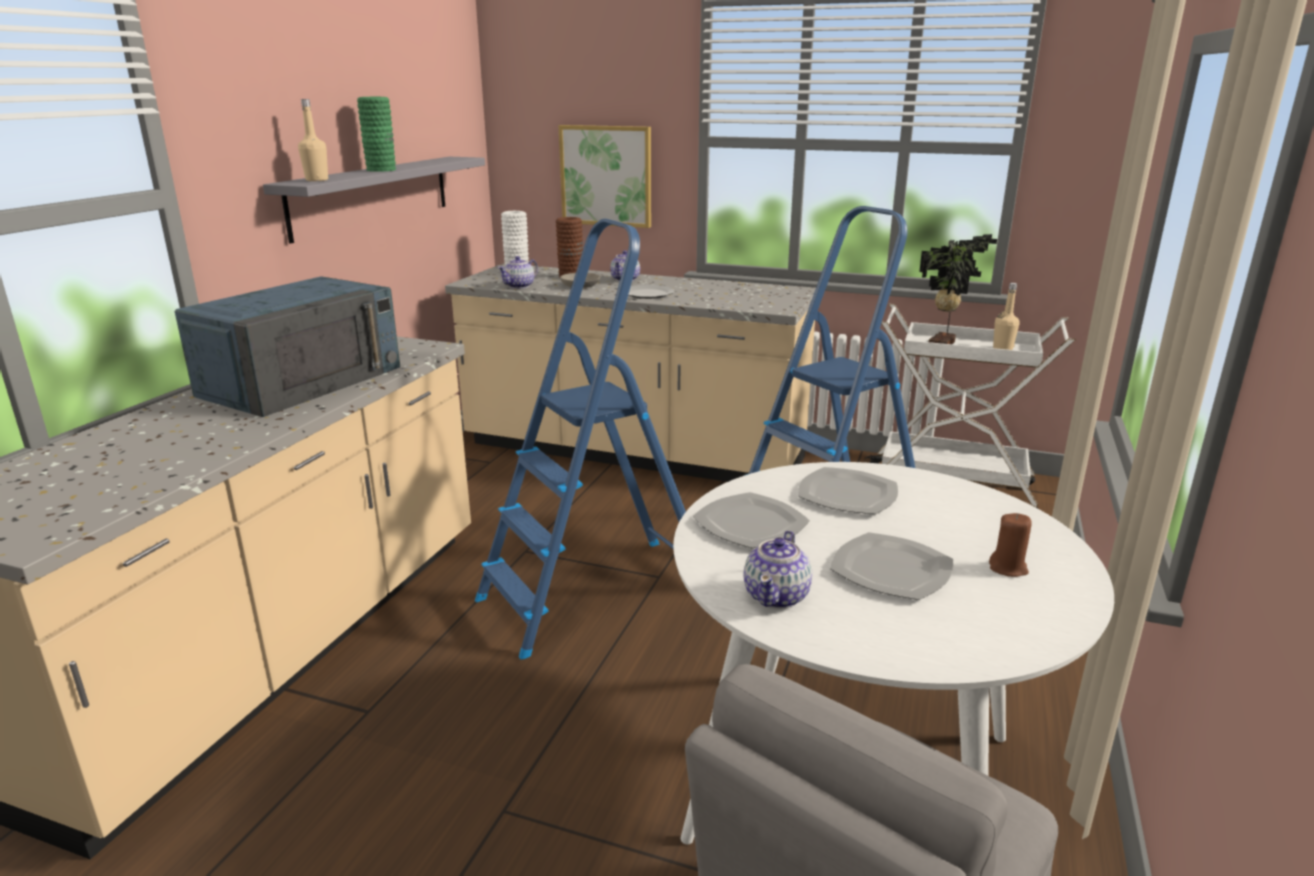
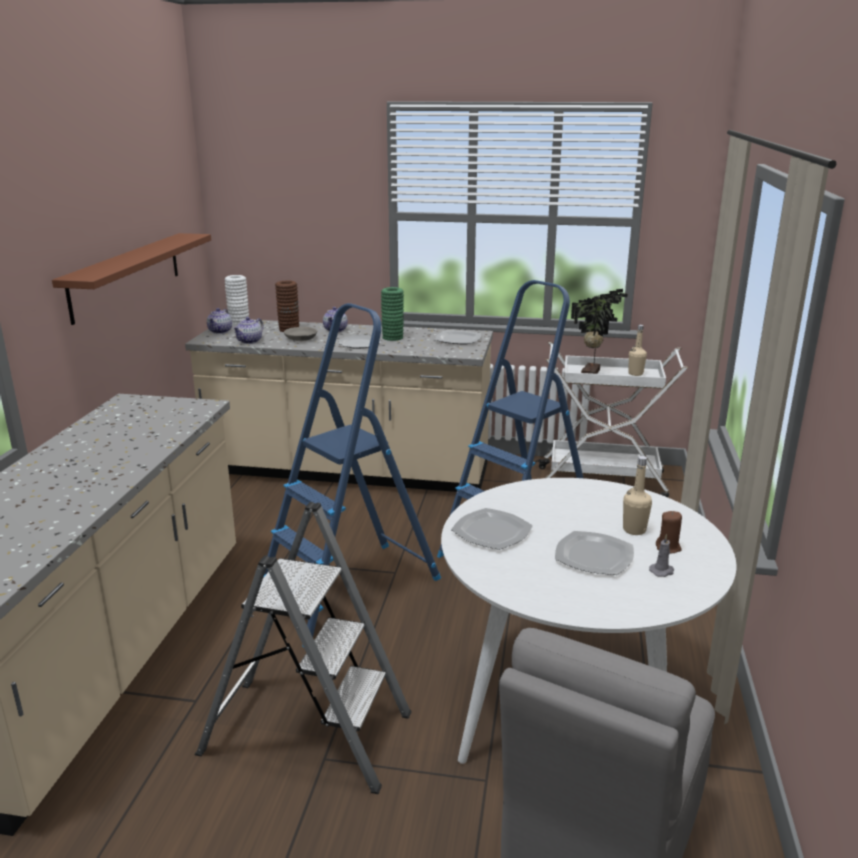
camera: 10 degrees left, 0 degrees up
(303, 380) = (113, 443): blue microwave -> none
(317, 180) = (94, 272): beige bottle -> beige bottle (634, 530)
(372, 195) = (126, 275): grey shelf -> brown shelf
(381, 170) = (137, 255): green vase -> green vase (393, 337)
(488, 769) = (304, 731): none -> grey step ladder
(606, 176) = (311, 243): picture -> none
(777, 596) = (524, 581): teapot -> teapot (220, 331)
(848, 495) = (553, 504): plate -> plate (458, 339)
(992, 601) = (662, 571): none -> grey candle

